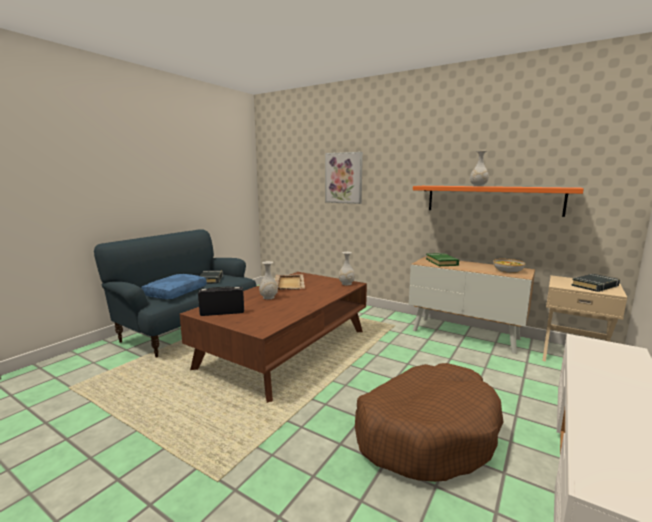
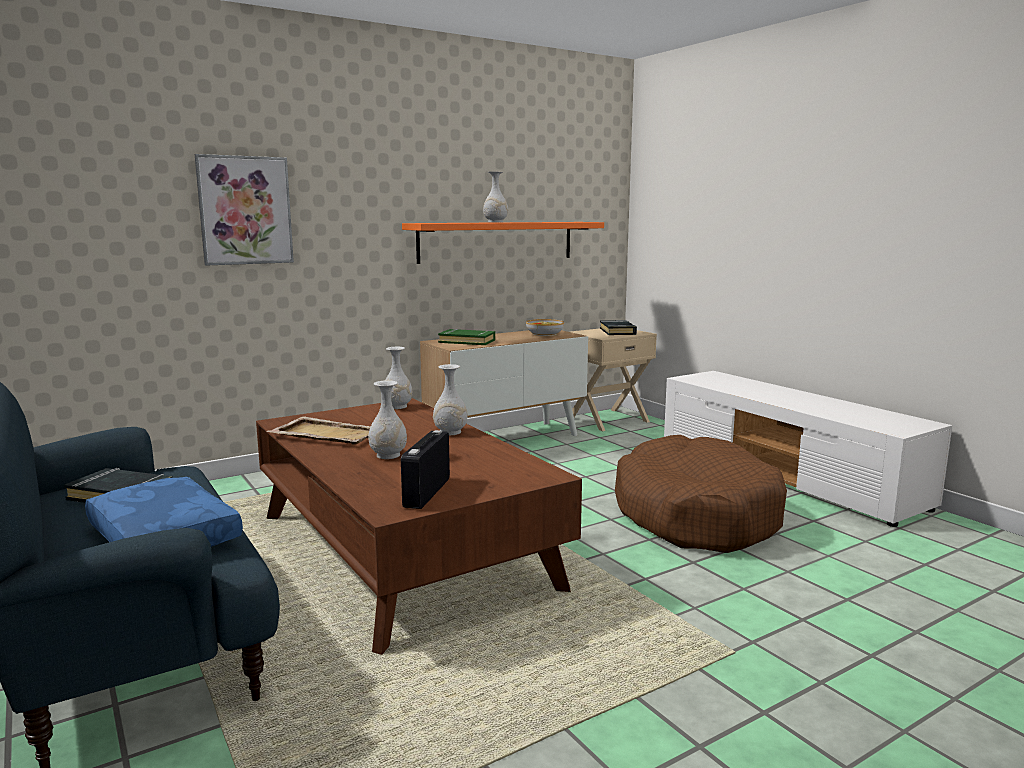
camera: 65 degrees left, 0 degrees up
(315, 300) = (450, 432): none -> white vase

